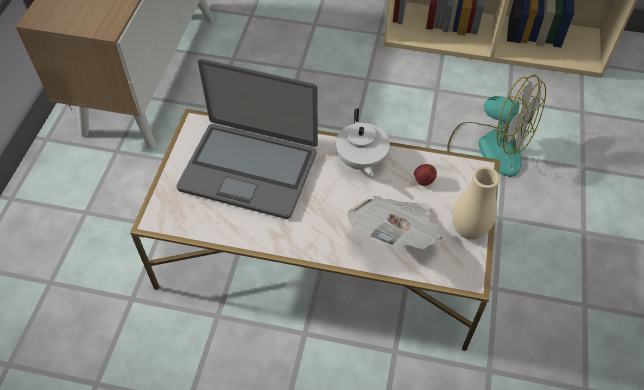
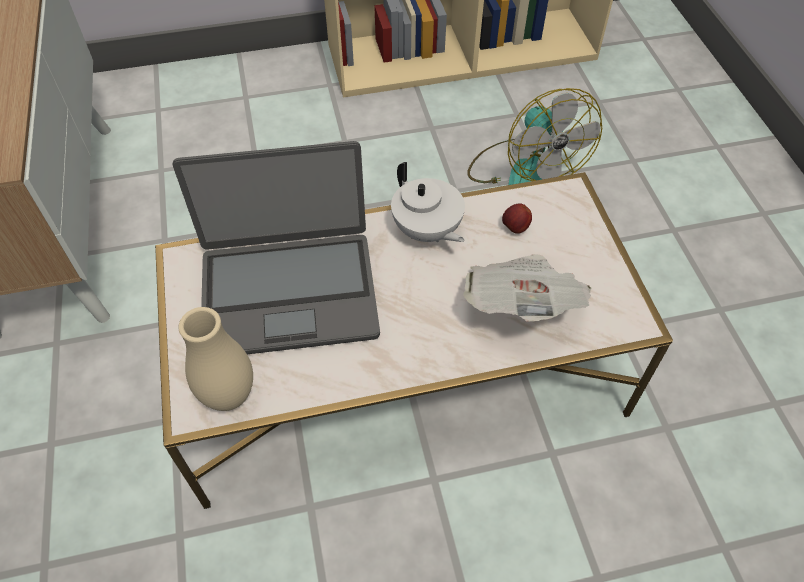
camera: 25 degrees left, 0 degrees up
(468, 230) = (601, 267): beige vase -> beige vase (229, 395)
(488, 147) = (524, 173): fan -> fan turned 60 degrees clockwise

